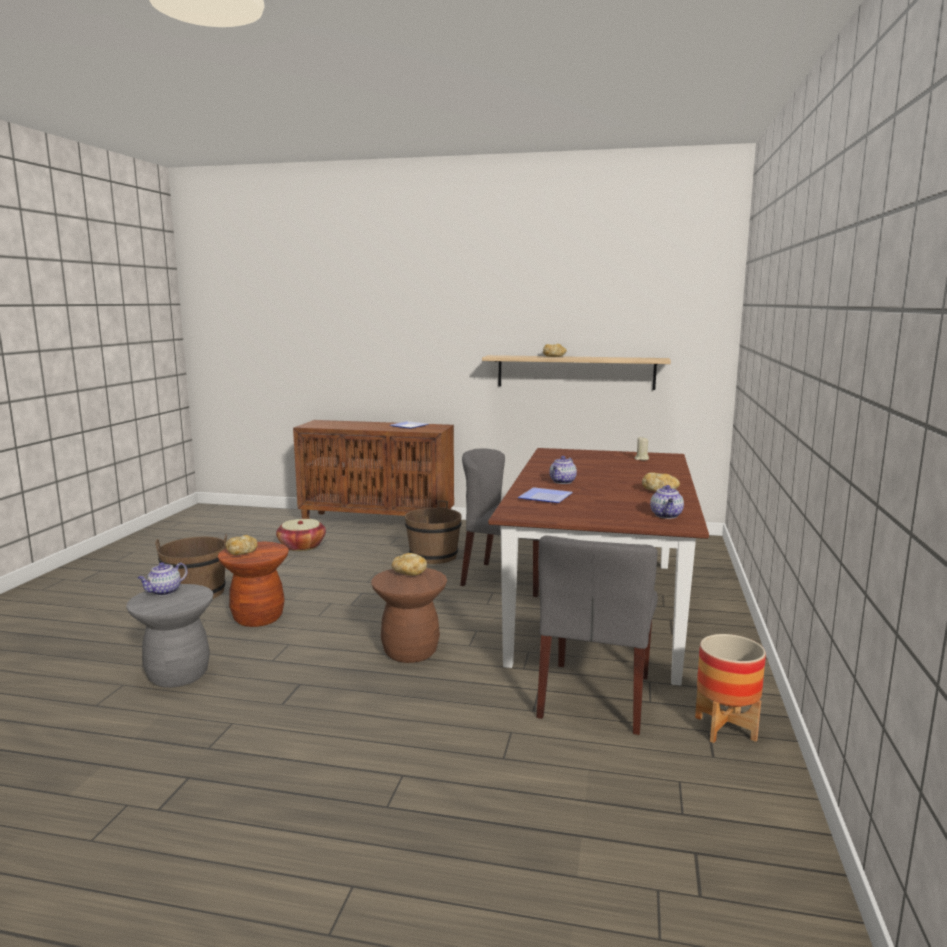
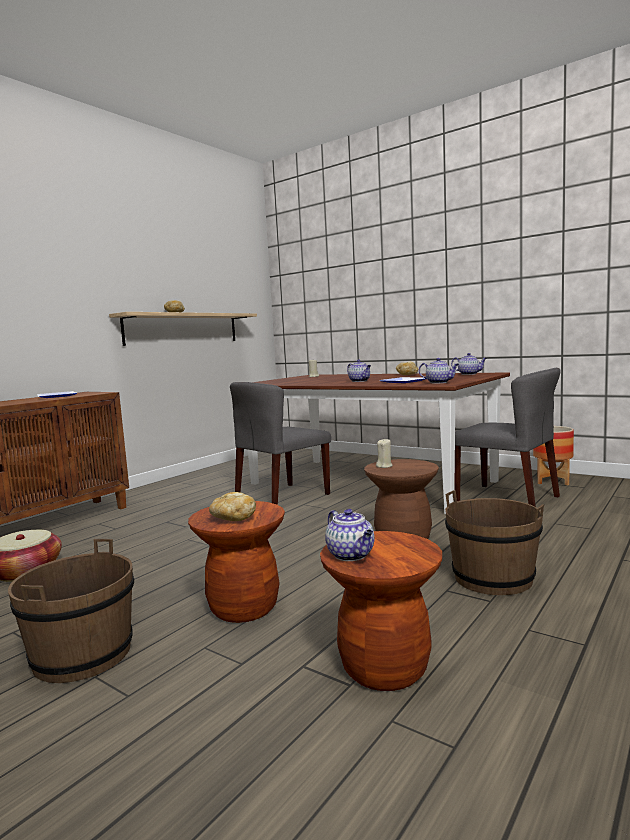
camera: 65 degrees left, 5 degrees down
(178, 675) = (385, 668): grey stool -> brown stool
(408, 573) = (384, 466): bread -> beige candle
(433, 556) = (184, 514): brown bucket -> brown bucket (493, 578)
(529, 511) = (439, 382): none -> teapot

